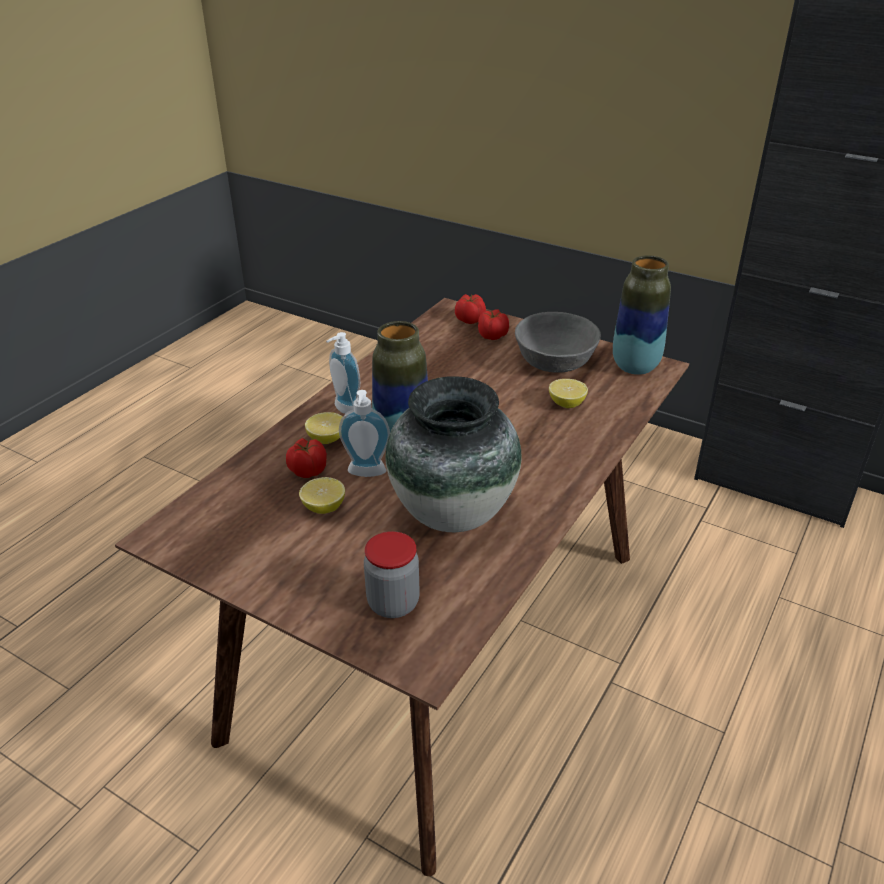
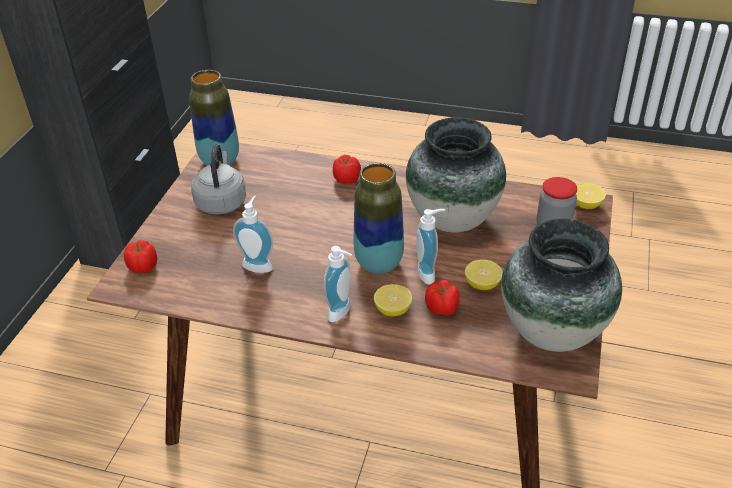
camera: 105 degrees left, 5 degrees up
(217, 540) = (553, 332): none -> vase
(441, 374) = (259, 264): none -> soap dispenser
(492, 335) = (176, 246): tomato -> tomato (346, 179)
(555, 362) = (221, 201): grey bowl -> grey kettle
(566, 404) = (288, 188): lemon -> lemon (586, 205)

